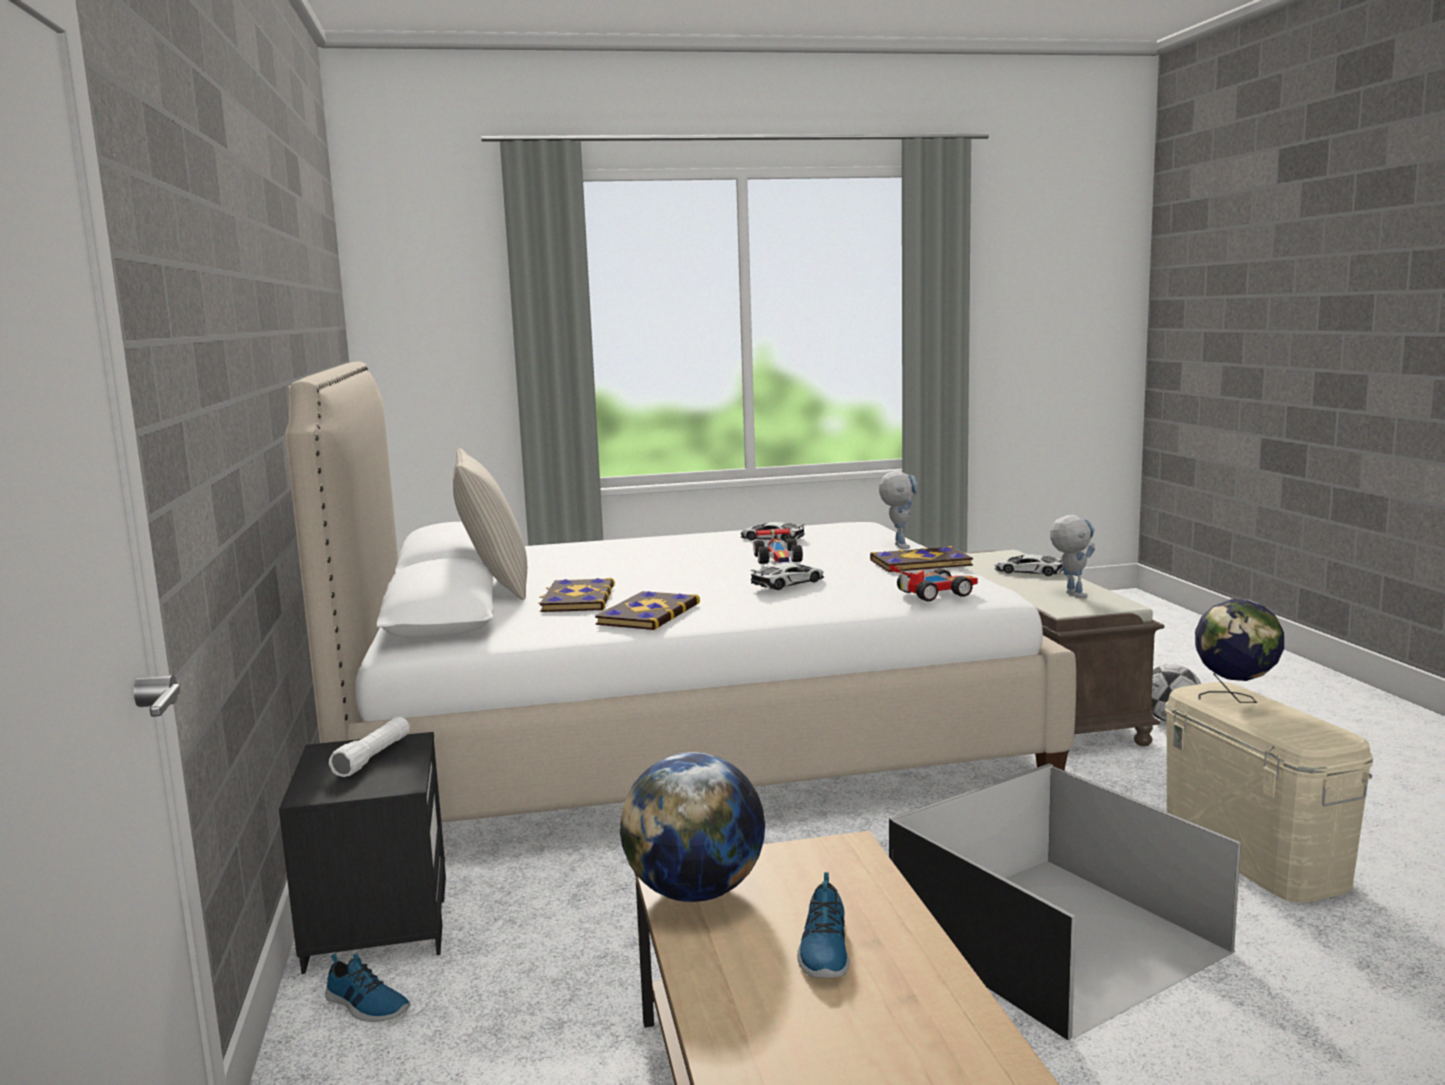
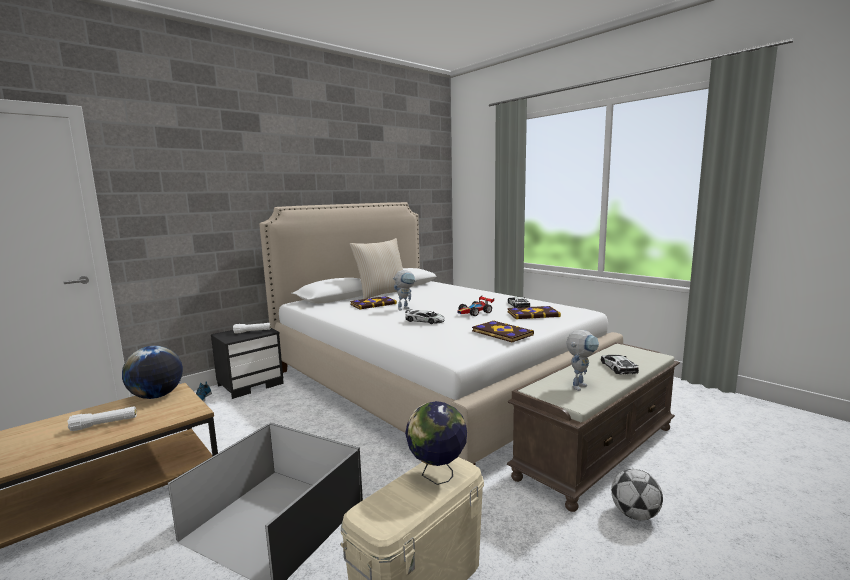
camera: 60 degrees right, 0 degrees up
(647, 614) = (358, 314): book -> book (533, 314)
(823, 949) = (104, 424): shoe -> white flashlight
(898, 545) = (542, 324): toy robot -> toy robot (405, 308)
(934, 593) = (435, 344): toy car -> none

